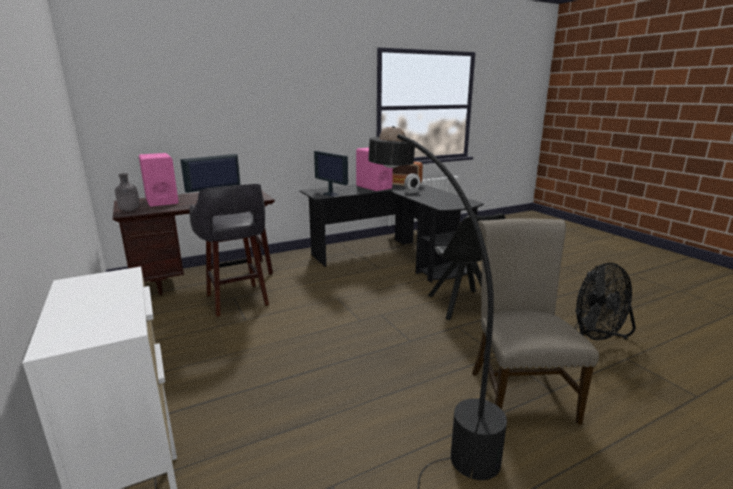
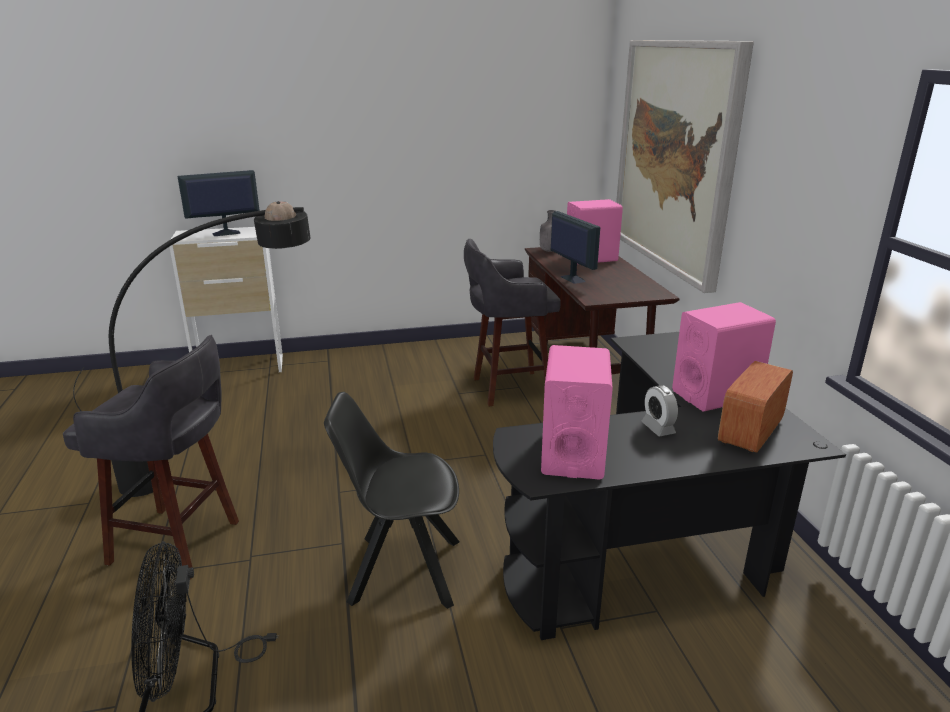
camera: 105 degrees right, 5 degrees up
(215, 105) = (675, 157): none -> picture
(331, 194) = (646, 350): monitor -> monitor (225, 233)
(446, 200) = (572, 454): none -> pink speaker
(518, 392) = (179, 544): beige chair -> grey stool

